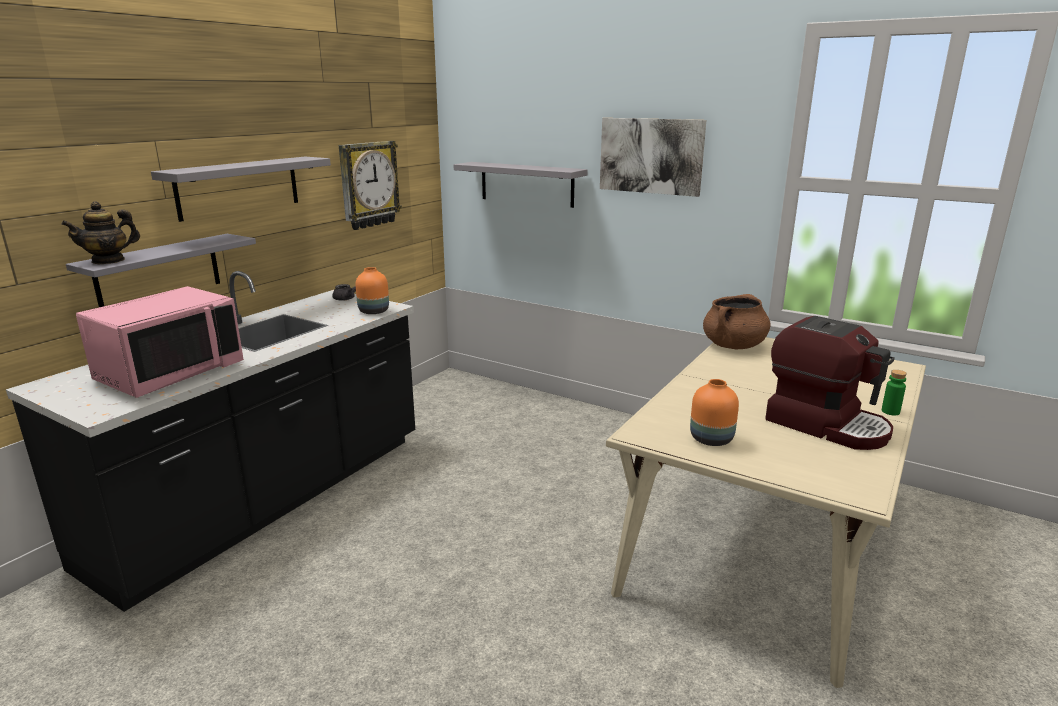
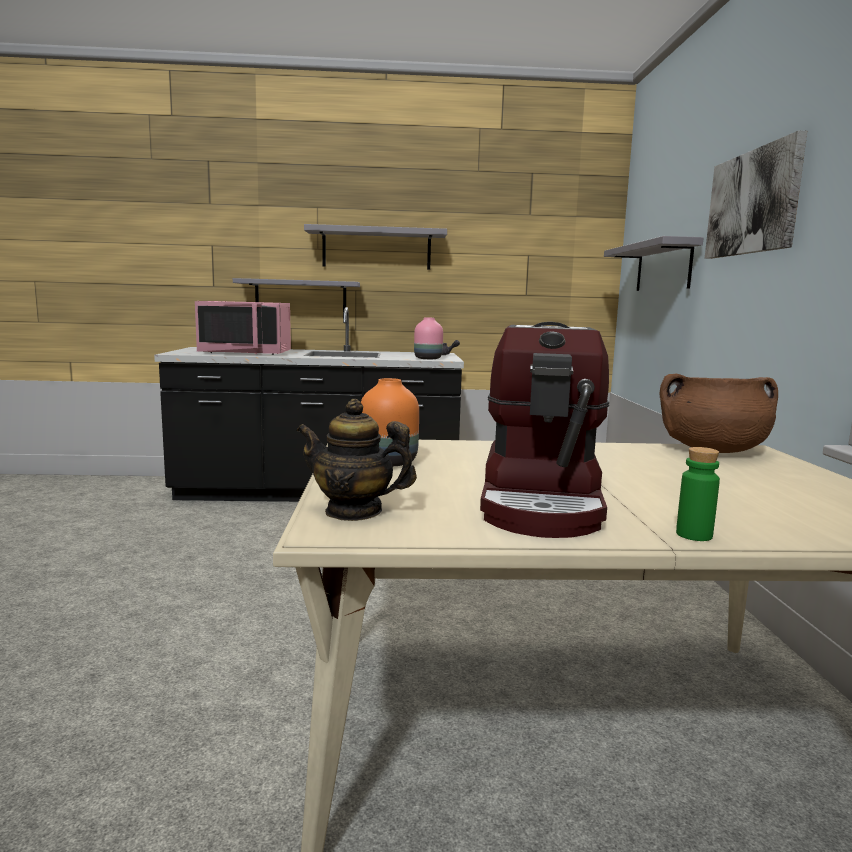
camera: 55 degrees right, 10 degrees down
(108, 260) = (256, 278): teapot -> teapot (354, 511)
(368, 184) = (514, 266): wall clock -> none
(373, 312) = (427, 359): orange vase -> pink vase

